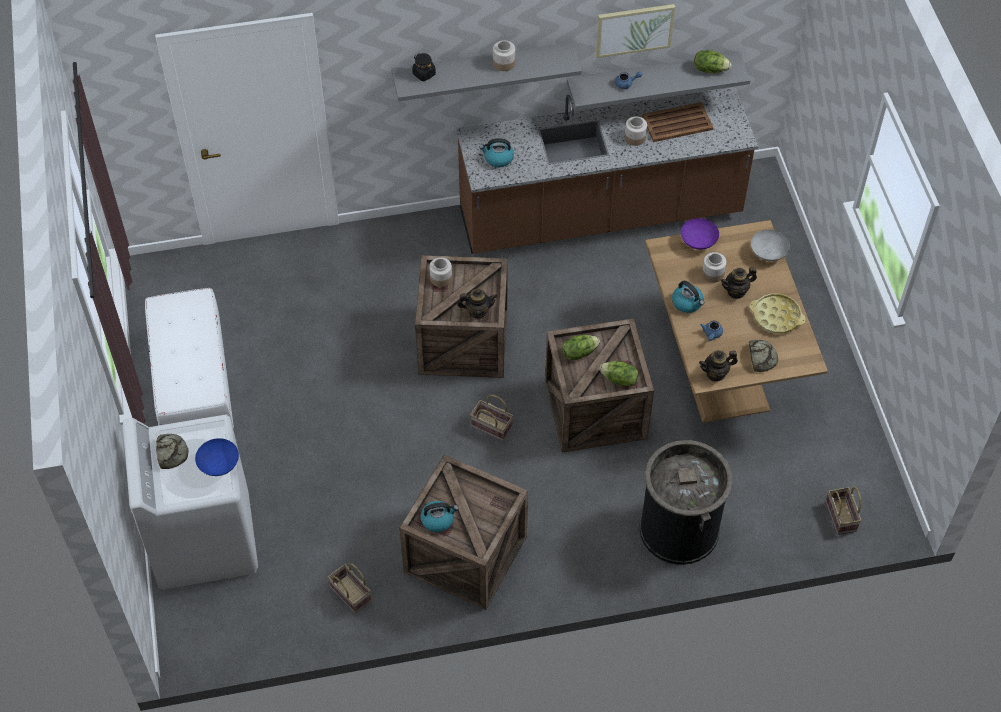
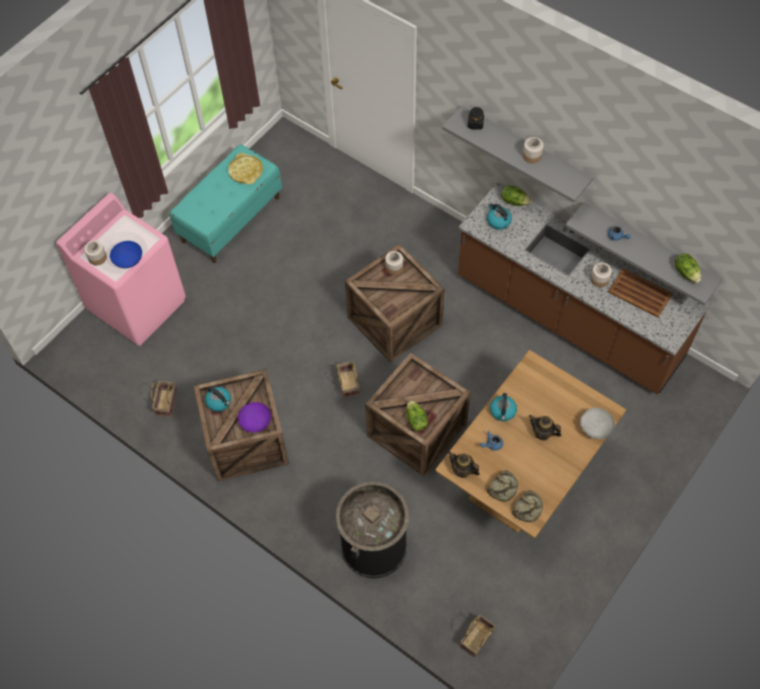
camera: 50 degrees right, 5 degrees up
(171, 452) = (116, 232): bread -> bread (528, 508)
(194, 387) = (231, 219): white bench -> turquoise bench
(204, 540) = (138, 304): white washing machine -> pink washing machine
(477, 311) = (389, 305): teapot -> none
(579, 352) = (414, 382): lettuce -> lettuce (514, 201)
(634, 29) = (642, 200): picture -> none
(697, 242) = (559, 380): purple bowl -> purple bowl (255, 422)
(712, 274) = (542, 408): jar -> jar (97, 258)
(776, 316) = (547, 472): yellow tray -> yellow tray (246, 171)

